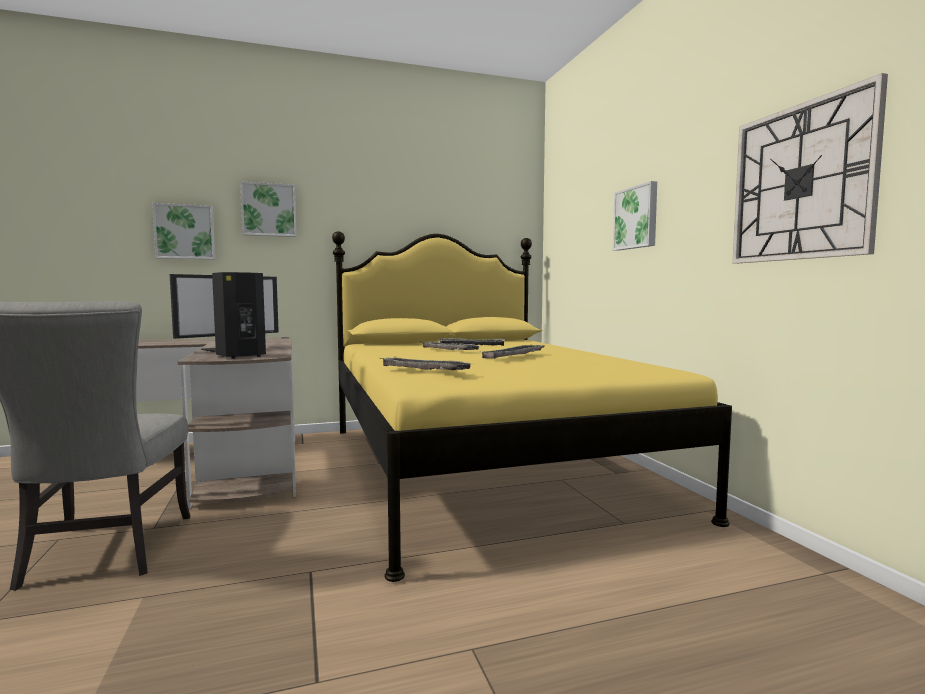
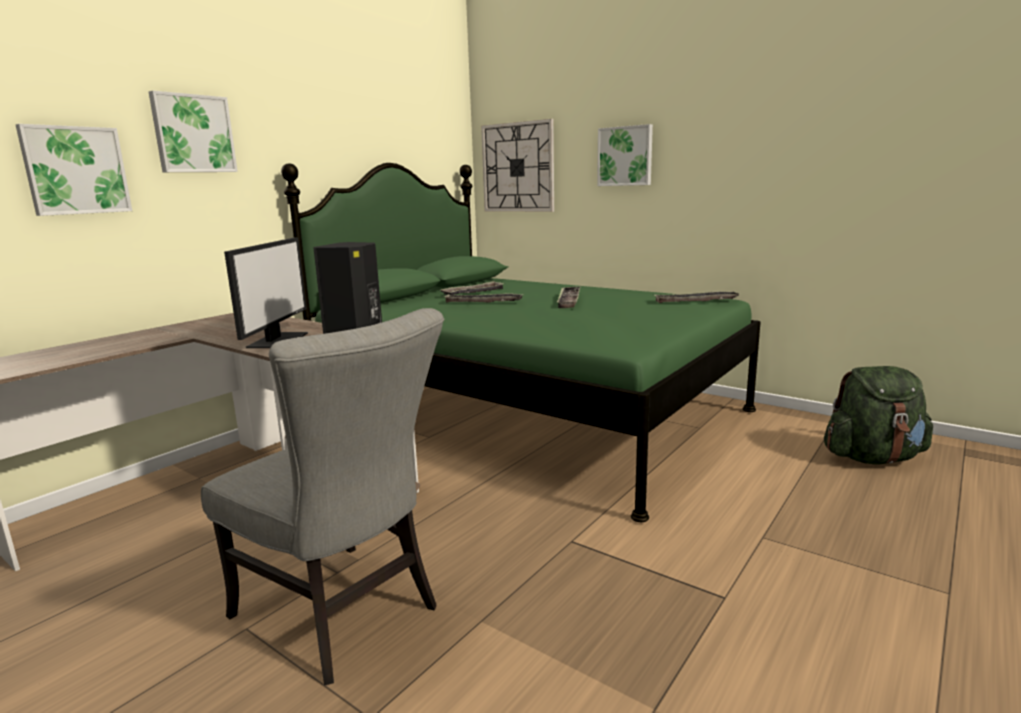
camera: 35 degrees left, 10 degrees up
(424, 369) = (577, 330): tray -> tray (695, 301)
(484, 467) = (529, 413): yellow bed -> green bed
(801, 182) = (808, 147): wall clock -> wall clock (518, 167)
(808, 631) = (872, 458): none -> green backpack

